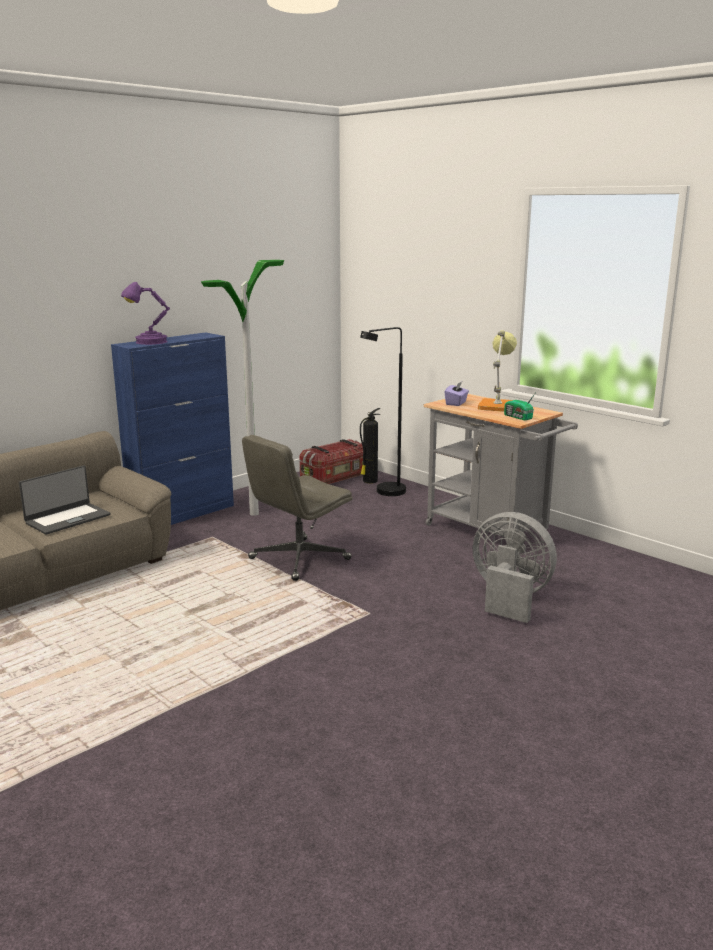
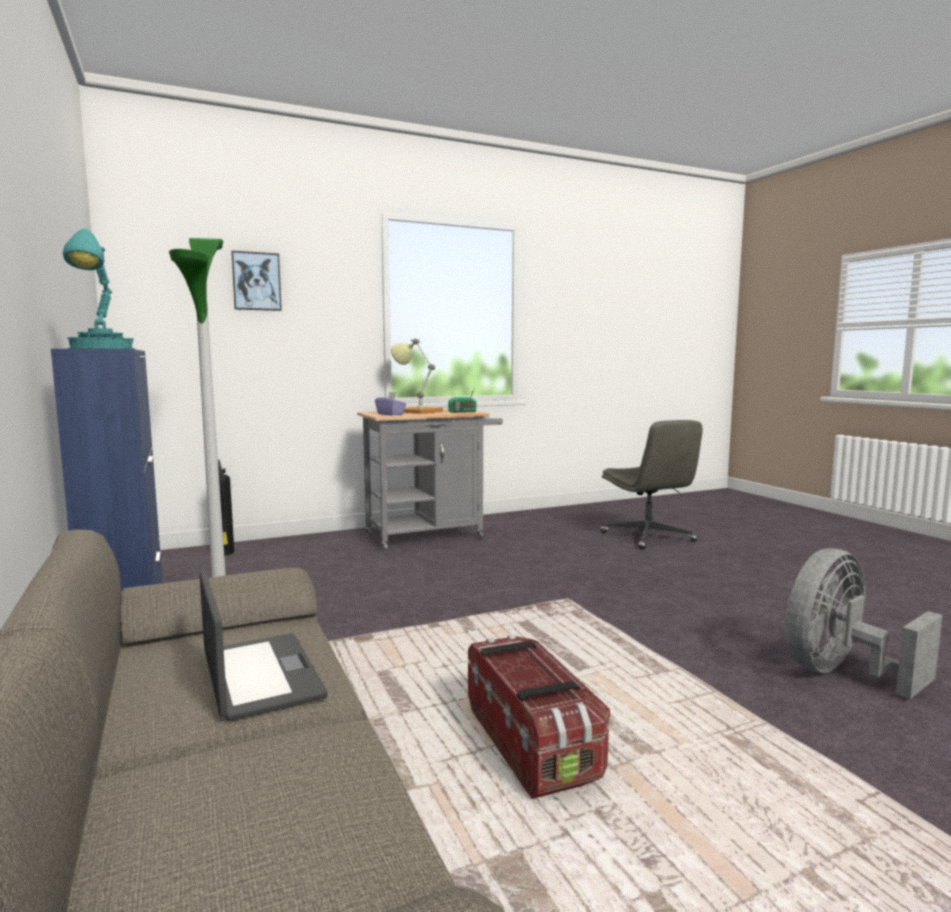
camera: 70 degrees left, 10 degrees down
(148, 342) = (100, 348): purple table lamp -> turquoise table lamp
(298, 559) = (406, 612): grey office chair -> grey office chair (648, 537)
(336, 477) = (179, 564): storage box -> storage box (532, 743)
(385, 493) = (274, 552): black floor lamp -> none
(423, 262) = (256, 281): none -> picture
(509, 598) = (564, 552): grey fan -> grey fan (840, 673)

